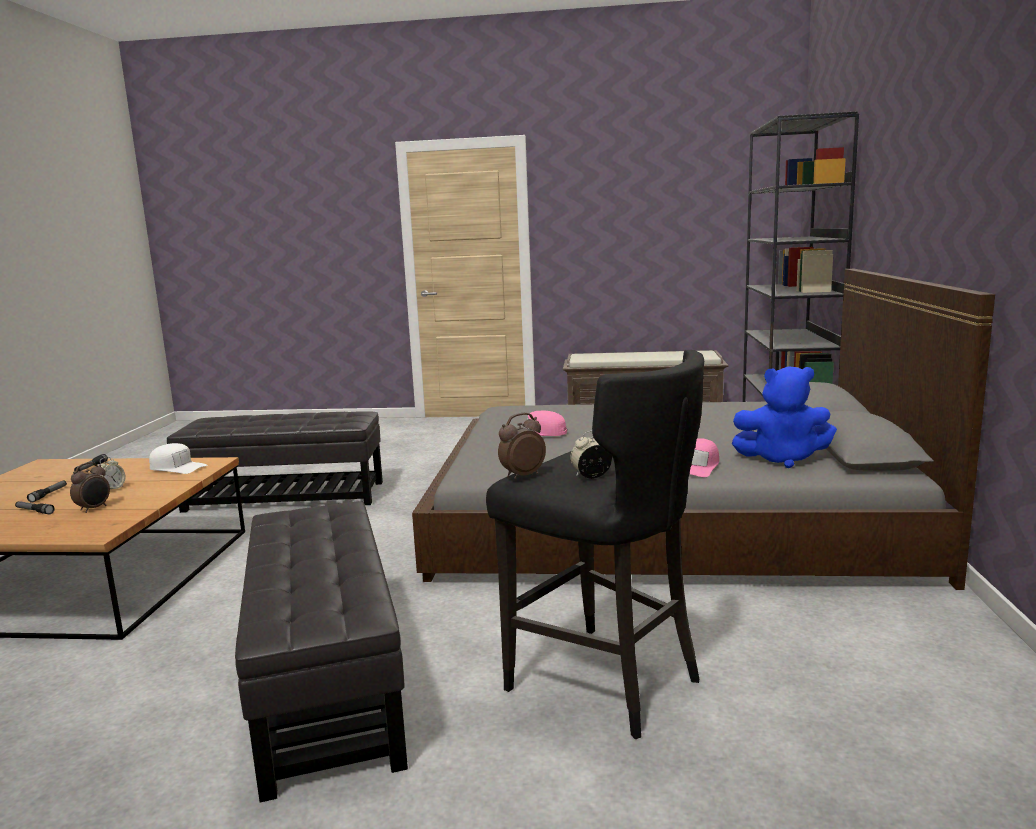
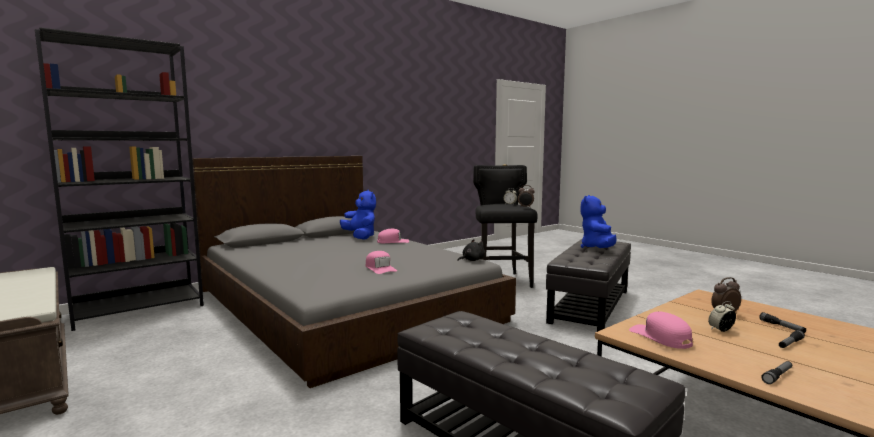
camera: 135 degrees left, 5 degrees down
(177, 468) = (660, 337): white cap -> pink cap
(307, 571) = (598, 248): none -> blue plush toy
(482, 475) = (471, 260): none -> black plush toy

